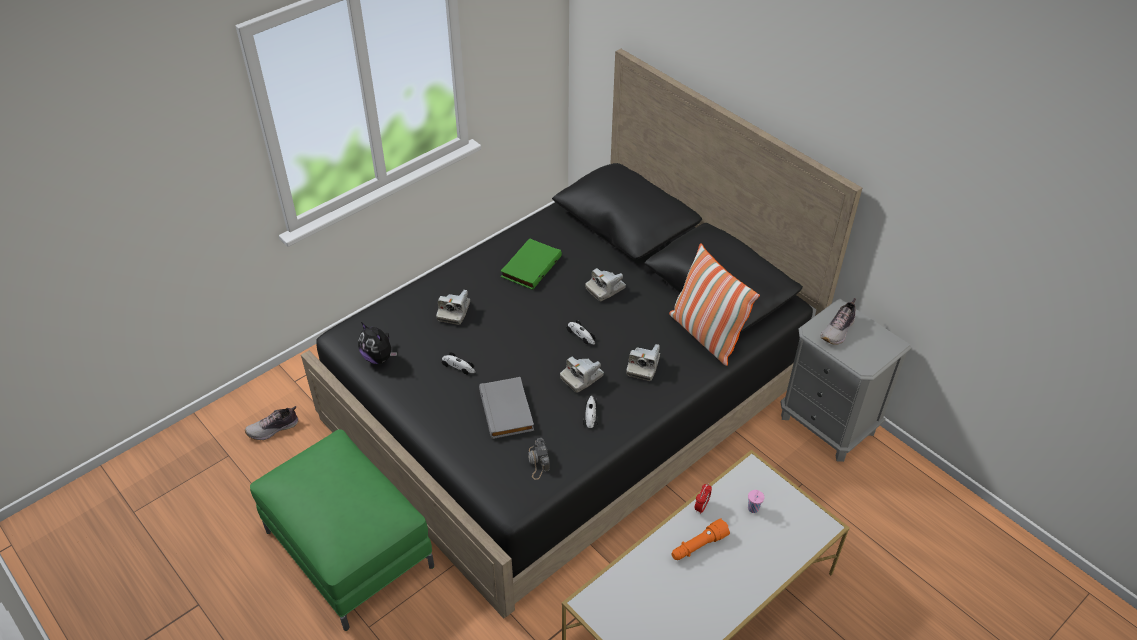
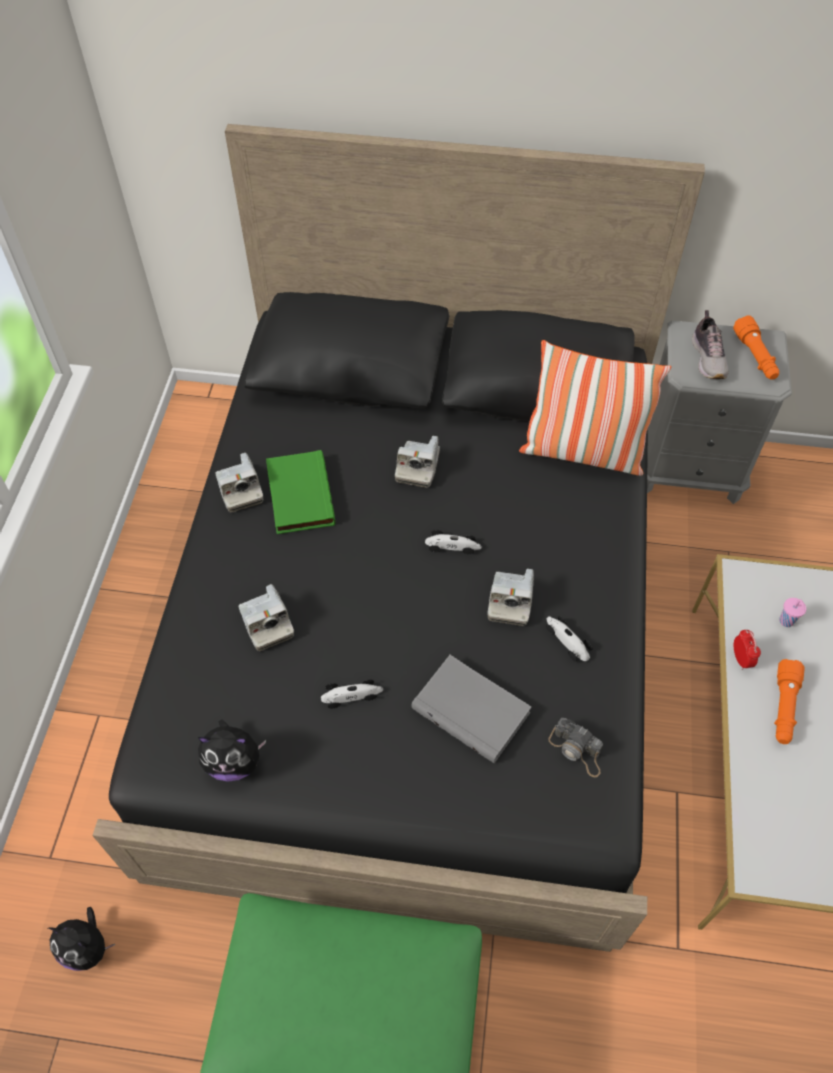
camera: 40 degrees left, 10 degrees up
(274, 429) = (87, 947): shoe -> plush toy
(643, 366) = (559, 537): camera -> camera (240, 490)
(871, 346) = (755, 357): none -> orange flashlight

